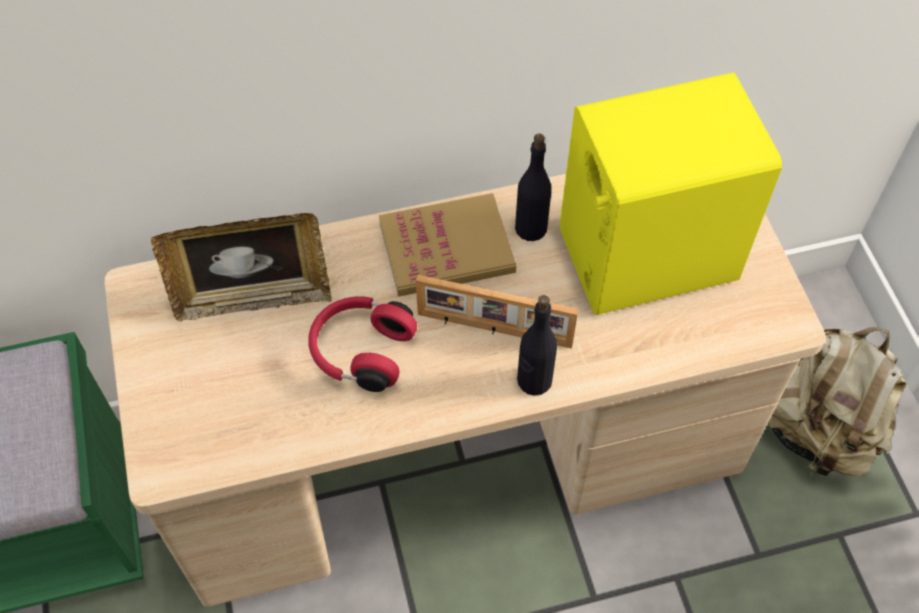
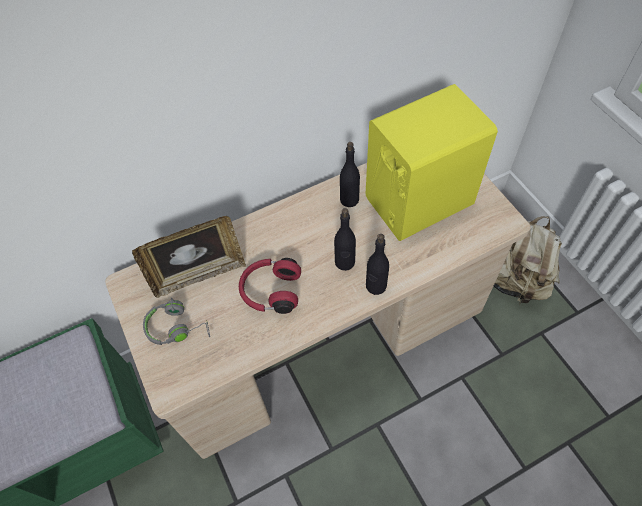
camera: 10 degrees left, 0 degrees up
(199, 375) = (177, 327): none -> grey headphones
(446, 248) = (304, 221): book -> none
(494, 330) = (344, 262): picture frame -> black bottle

